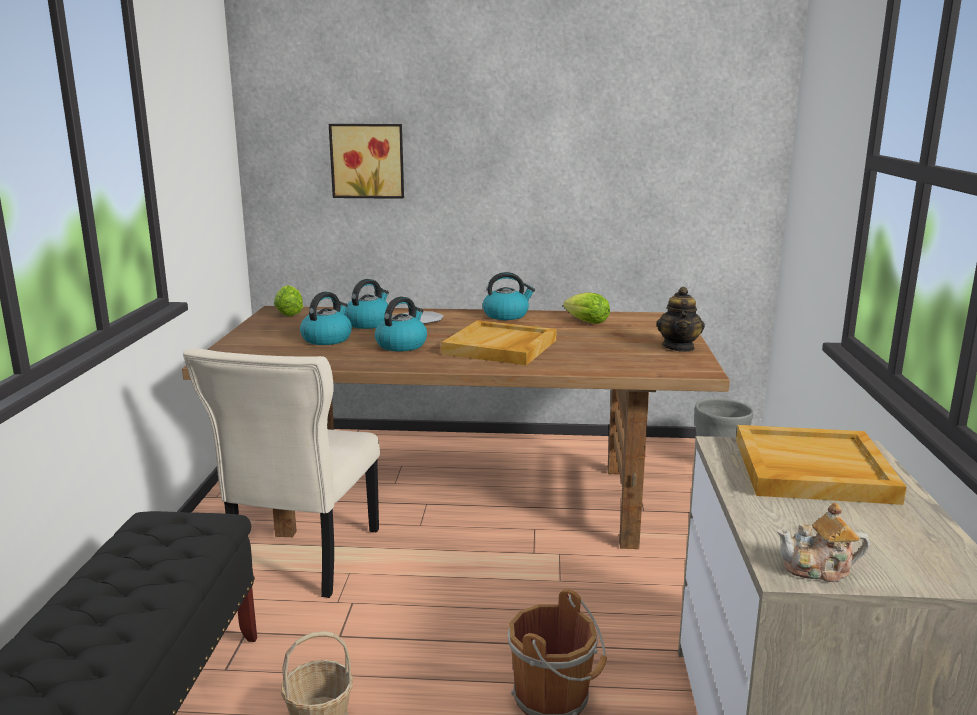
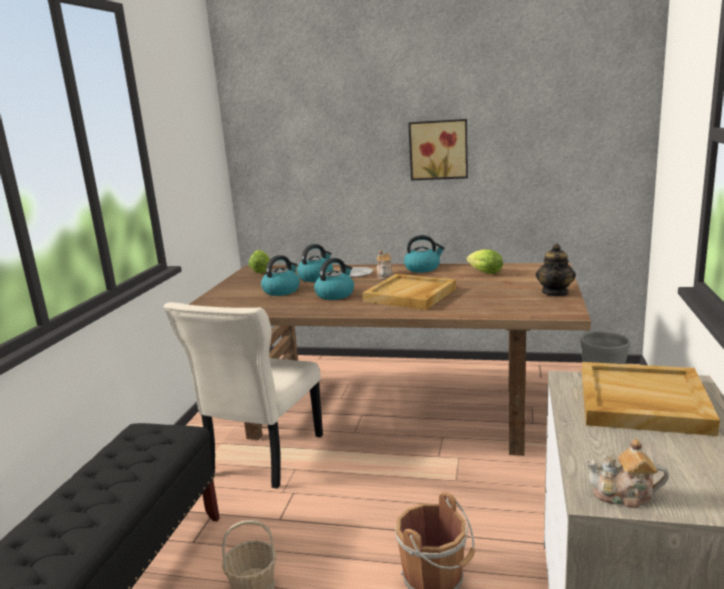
camera: 10 degrees right, 0 degrees up
(367, 161) = (319, 153): picture -> picture (438, 149)
(460, 323) = (385, 276): none -> teapot

